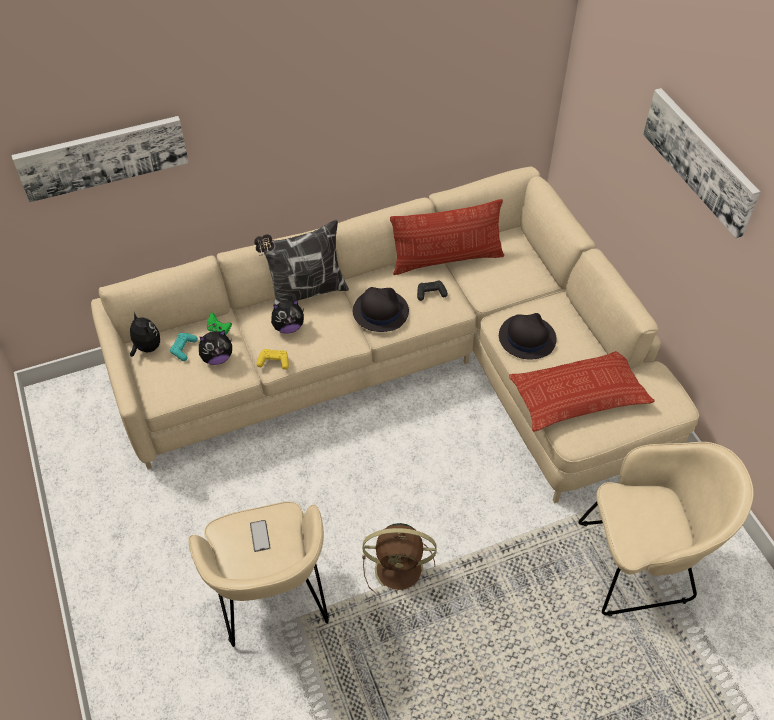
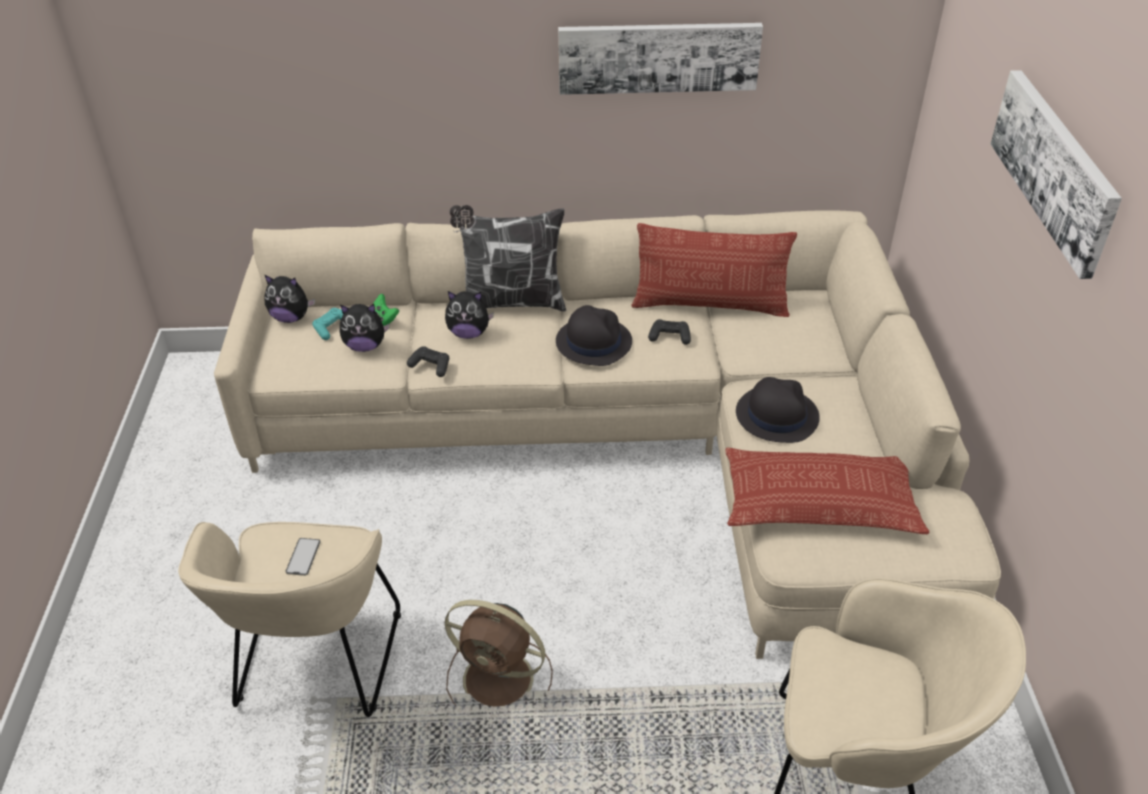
camera: 20 degrees right, 10 degrees down
(102, 156) = (282, 56): picture -> picture (658, 57)
(146, 348) = (291, 318): plush toy -> plush toy turned 120 degrees clockwise
(274, 362) = (430, 366): yellow game controller -> black game controller

